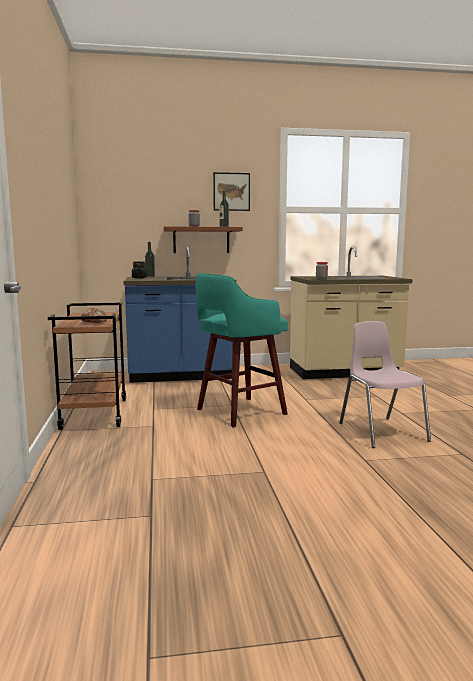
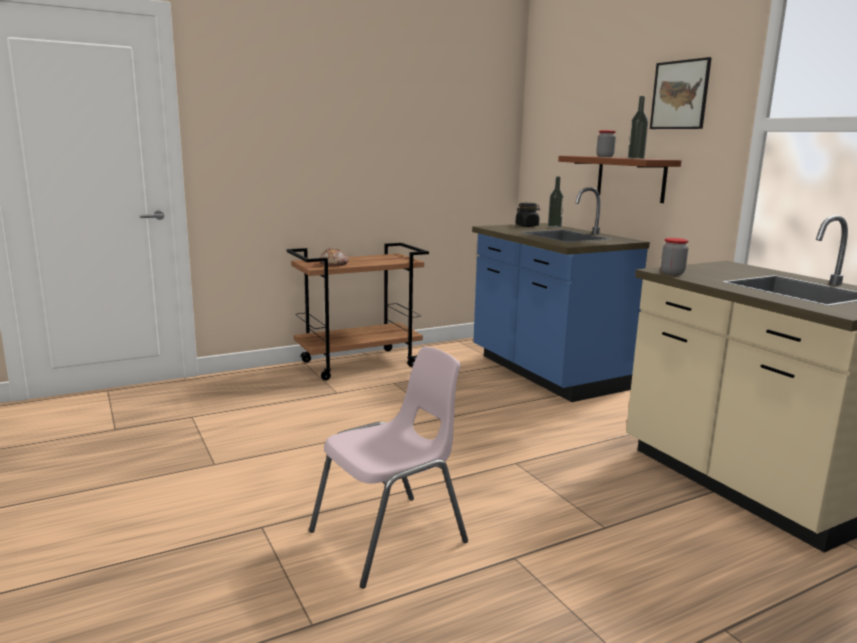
camera: 70 degrees right, 5 degrees up
(238, 412) = (414, 426): turquoise stool -> none

